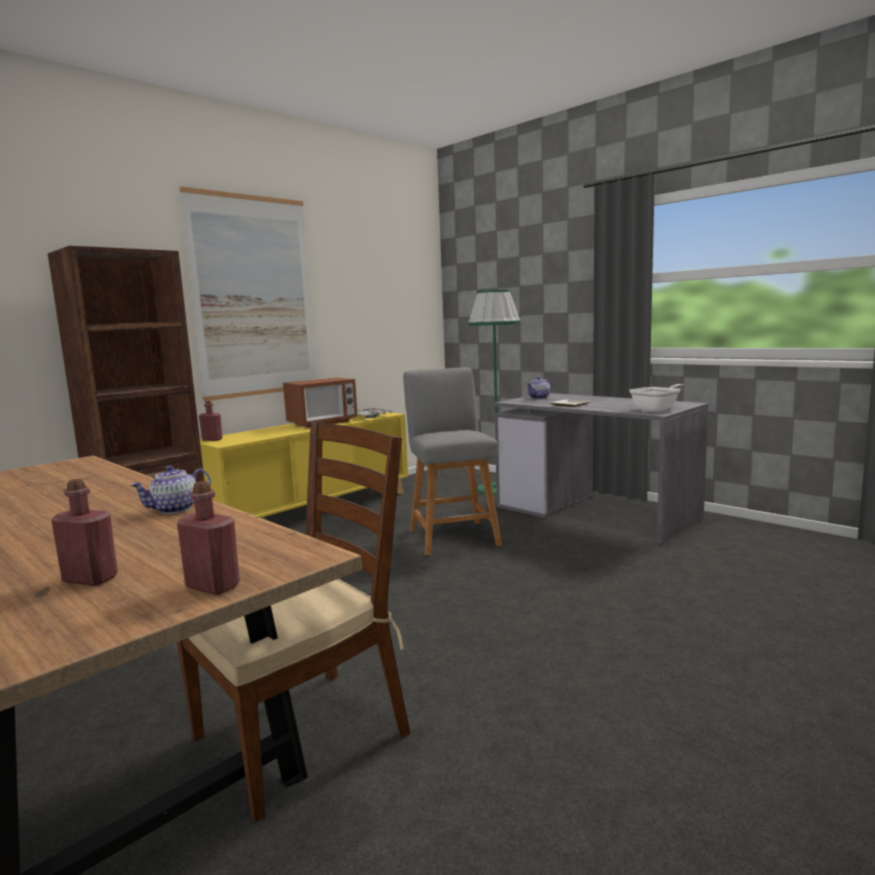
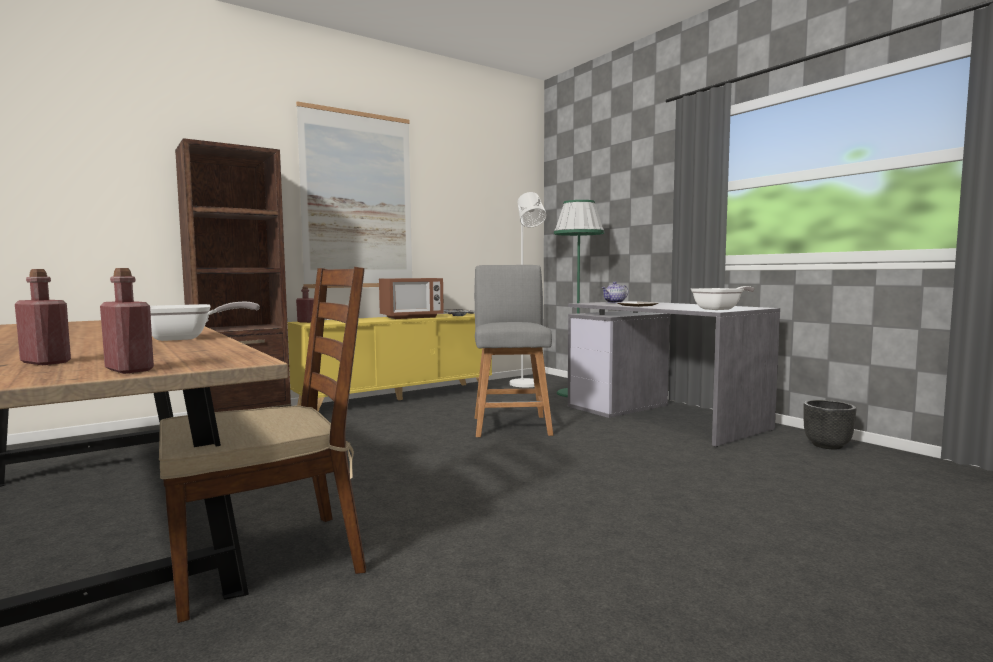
camera: 10 degrees right, 5 degrees down
(174, 509) = (186, 338): teapot -> frying pan
(442, 482) = (528, 385): none -> white floor lamp
(757, 533) = (827, 445): none -> black planter

